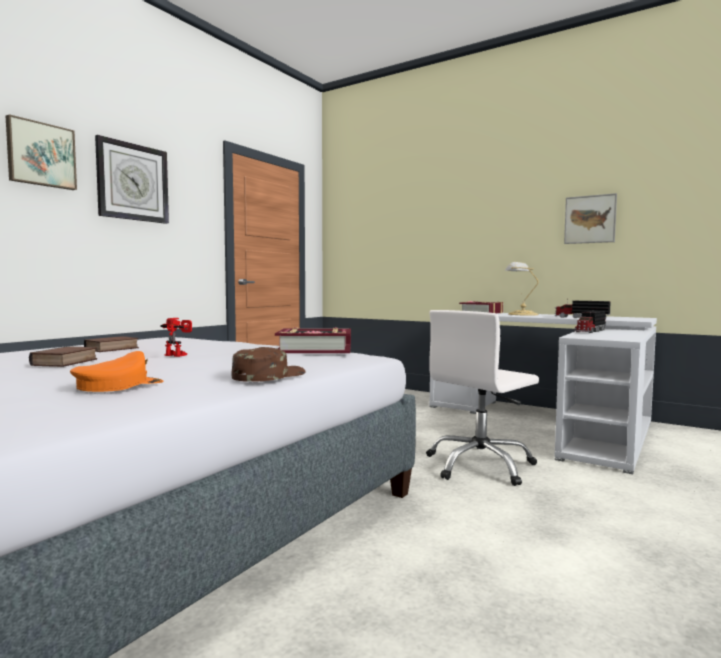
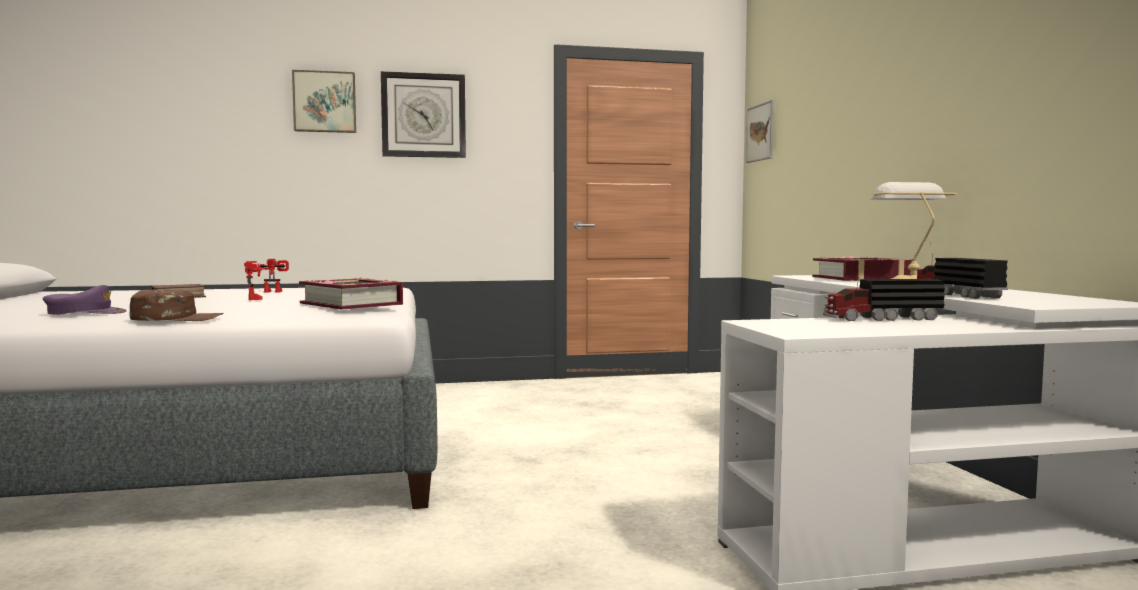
camera: 45 degrees right, 0 degrees up
(112, 349) = (274, 291): book -> toy robot
(118, 385) = (86, 312): orange cap -> purple cap
(480, 465) = (593, 512): white office chair -> none
(590, 219) = (1063, 79): picture -> picture (760, 132)

